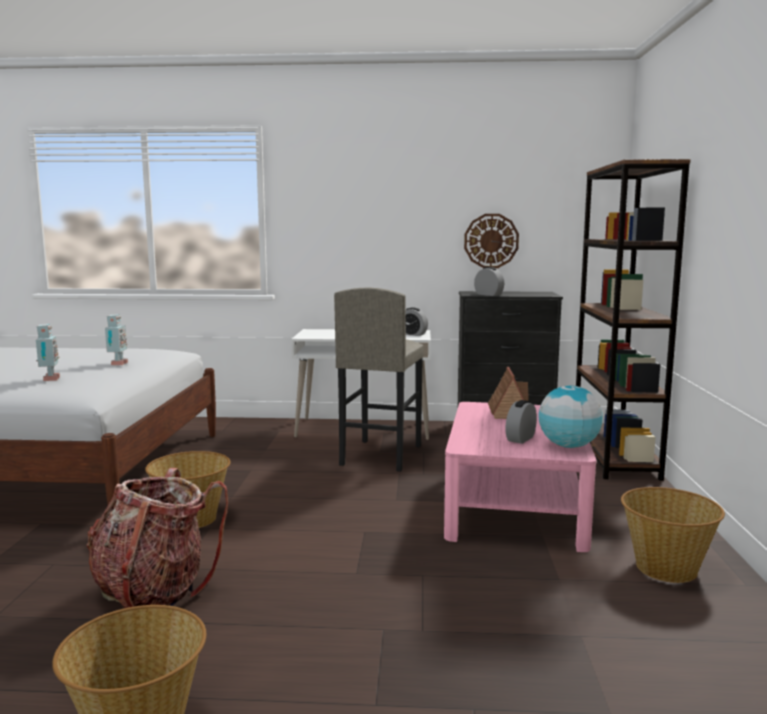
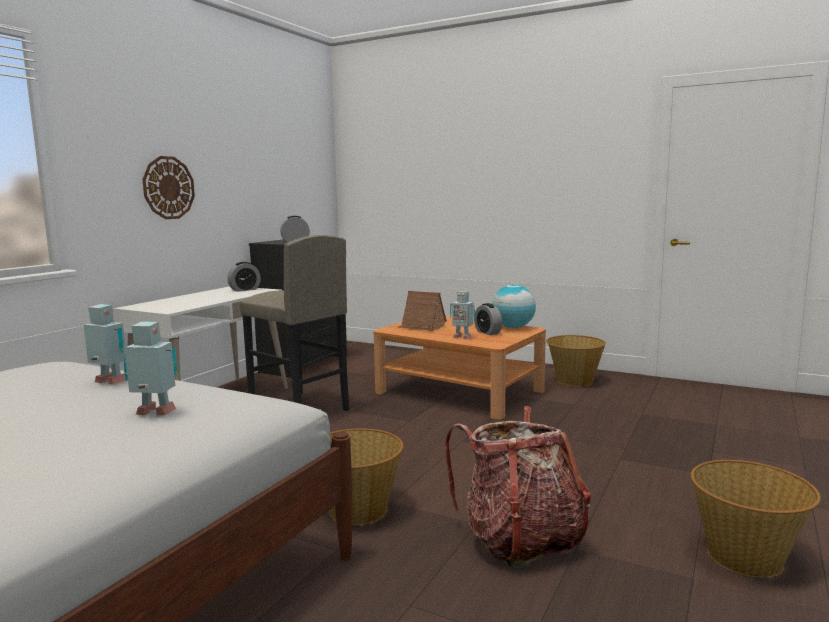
camera: 65 degrees left, 0 degrees up
(480, 432) = (462, 337): none -> toy robot
(491, 241) = (264, 193): wall clock -> wall clock (168, 188)
(515, 506) = (459, 391): pink coffee table -> brown coffee table
(614, 456) = (404, 353): brown bookcase -> none

